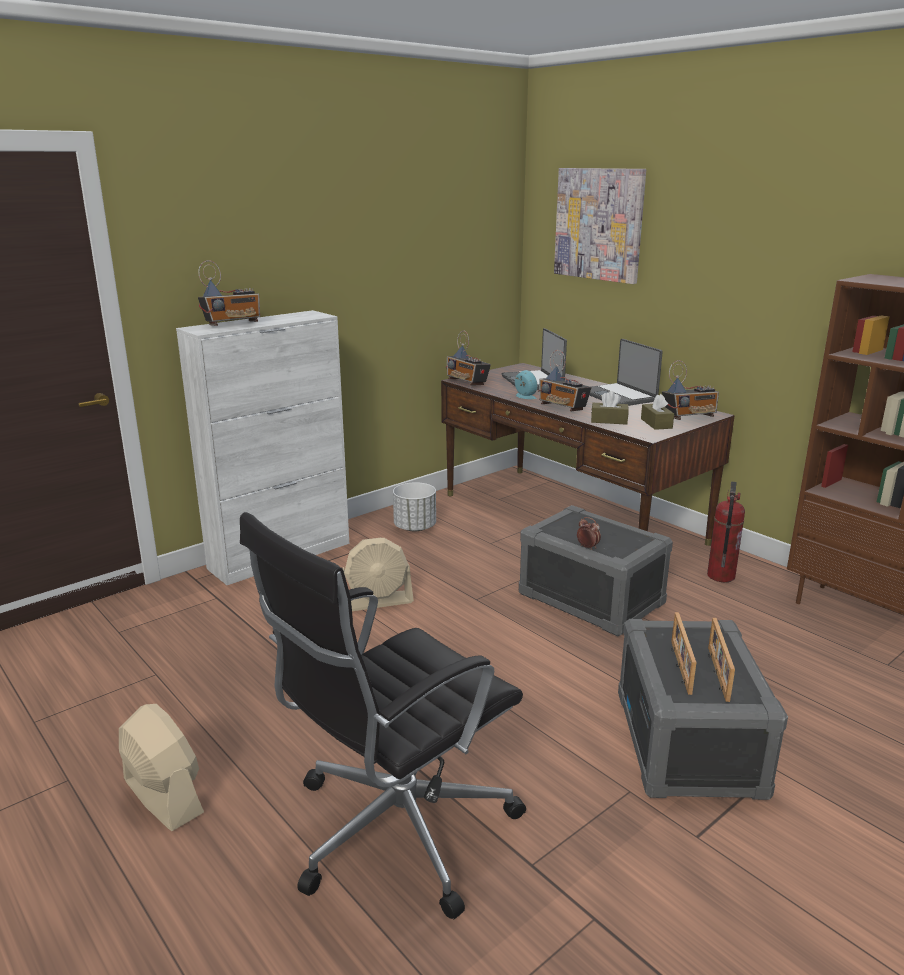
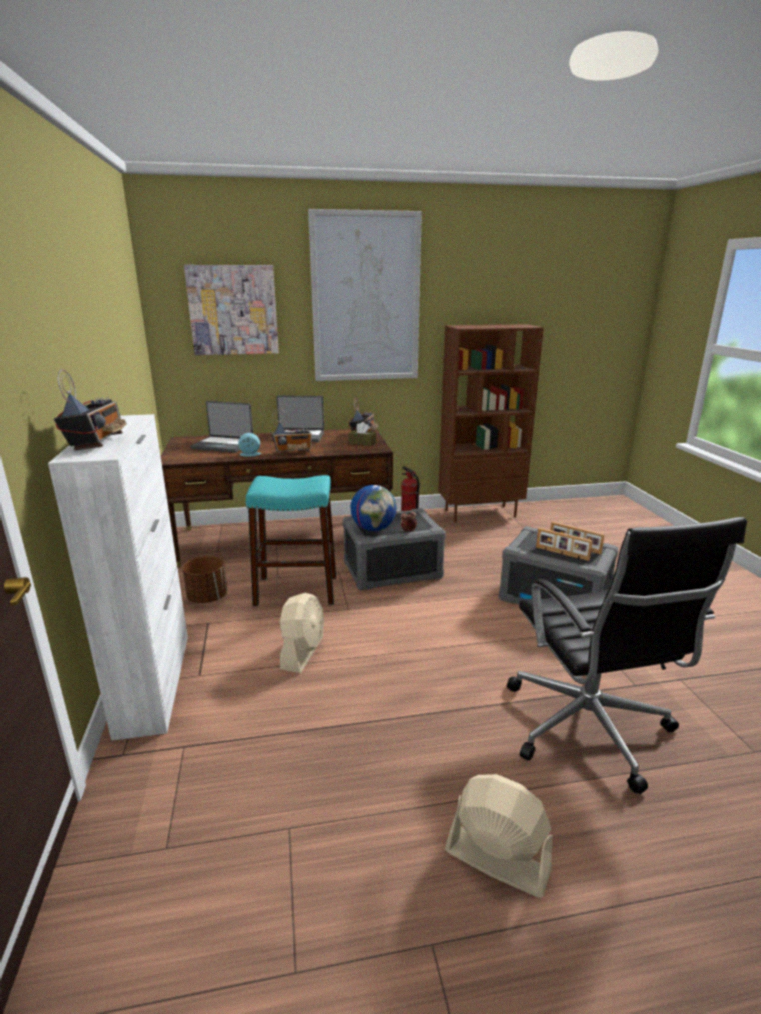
camera: 60 degrees left, 0 degrees up
(163, 796) = (496, 860): beige fan -> beige fan turned 45 degrees clockwise
(415, 527) = (207, 598): white planter -> brown planter
(467, 382) = (181, 460): radio -> none
(477, 560) = (296, 590): none -> turquoise stool
(564, 528) = (373, 529): none -> globe
(609, 420) = (339, 450): brown tissue box -> none
(754, 220) = (366, 299): none -> picture

